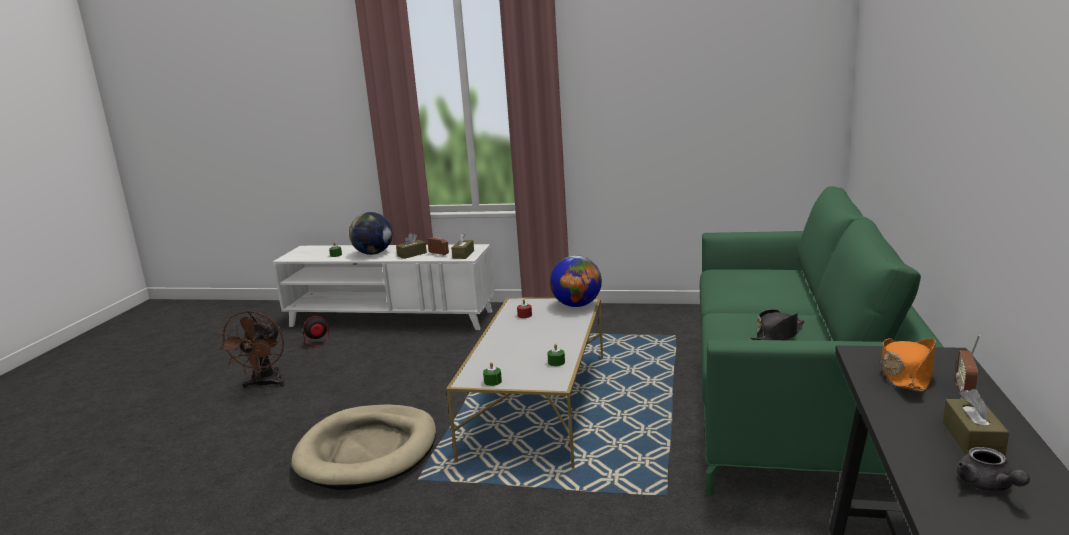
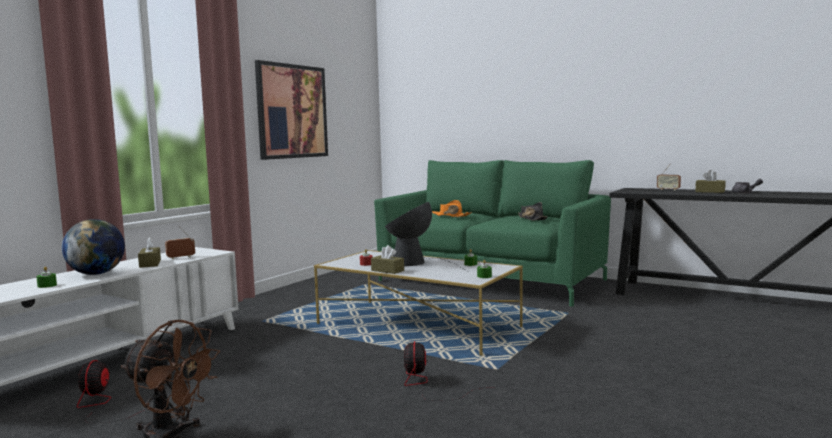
camera: 70 degrees left, 10 degrees down
(368, 451) = (428, 385): beige dog bed -> fan
(463, 254) = (205, 252): brown tissue box -> brown tissue box (387, 270)
(545, 334) = (414, 263): none -> table lamp
(577, 305) = (371, 254): globe -> none
(653, 101) = (292, 111): none -> picture
(906, 374) = (647, 191): orange hat -> orange hat (451, 216)

